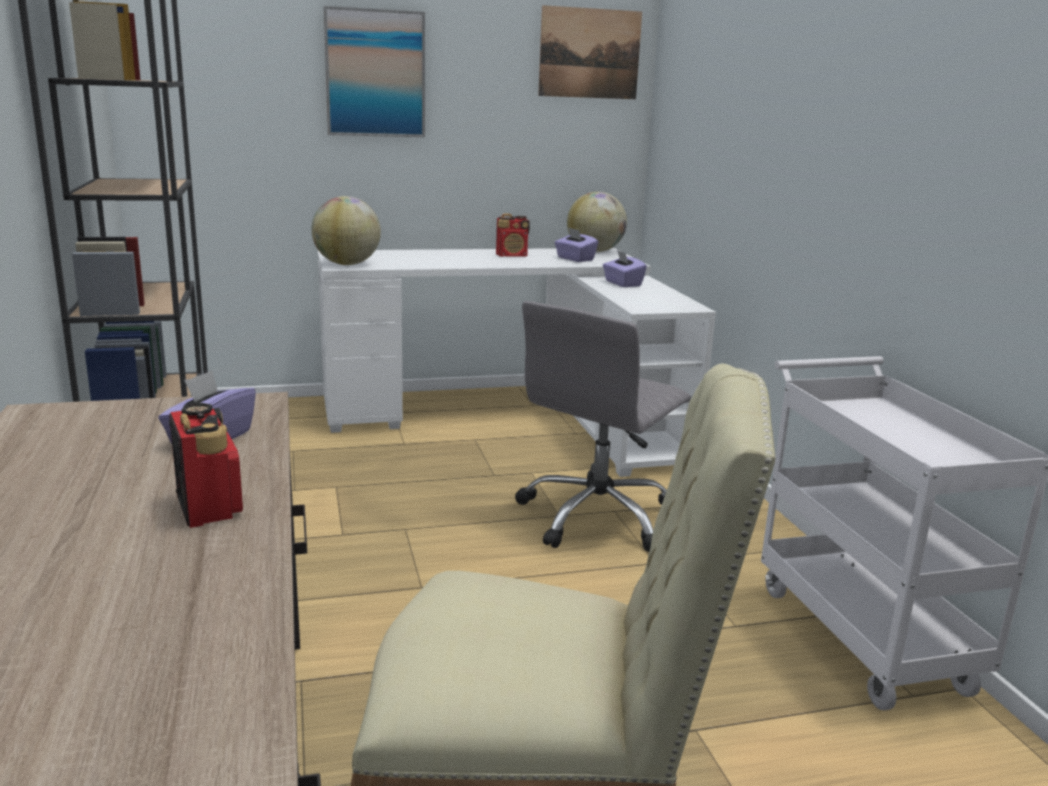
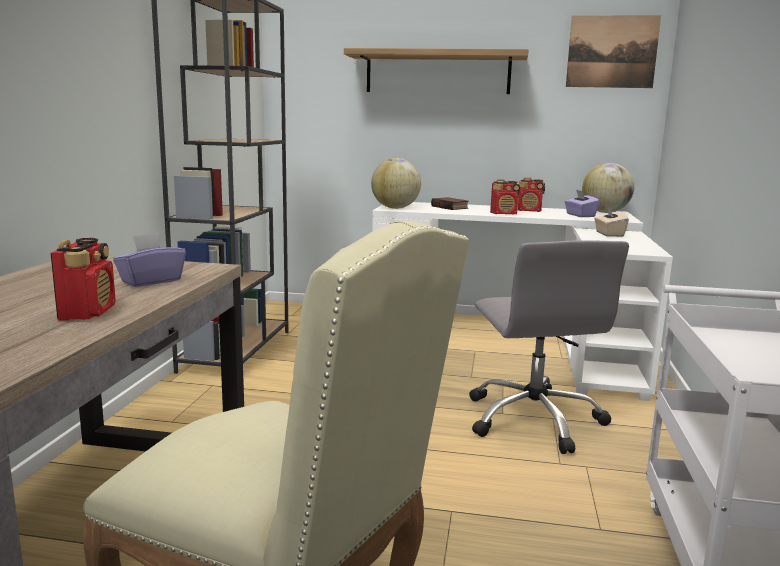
camera: 25 degrees right, 5 degrees down
(375, 73) = (437, 73): picture -> shelf
(414, 257) = (450, 207): none -> book
(490, 263) = (504, 214): none -> radio
(597, 517) = (534, 420): grey office chair -> grey office chair turned 75 degrees counterclockwise
(622, 283) = (609, 234): purple tissue box -> beige tissue box

